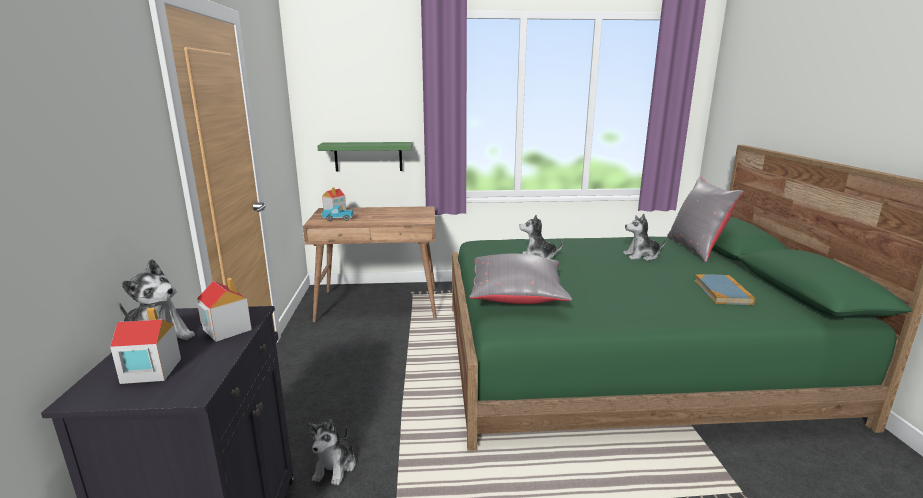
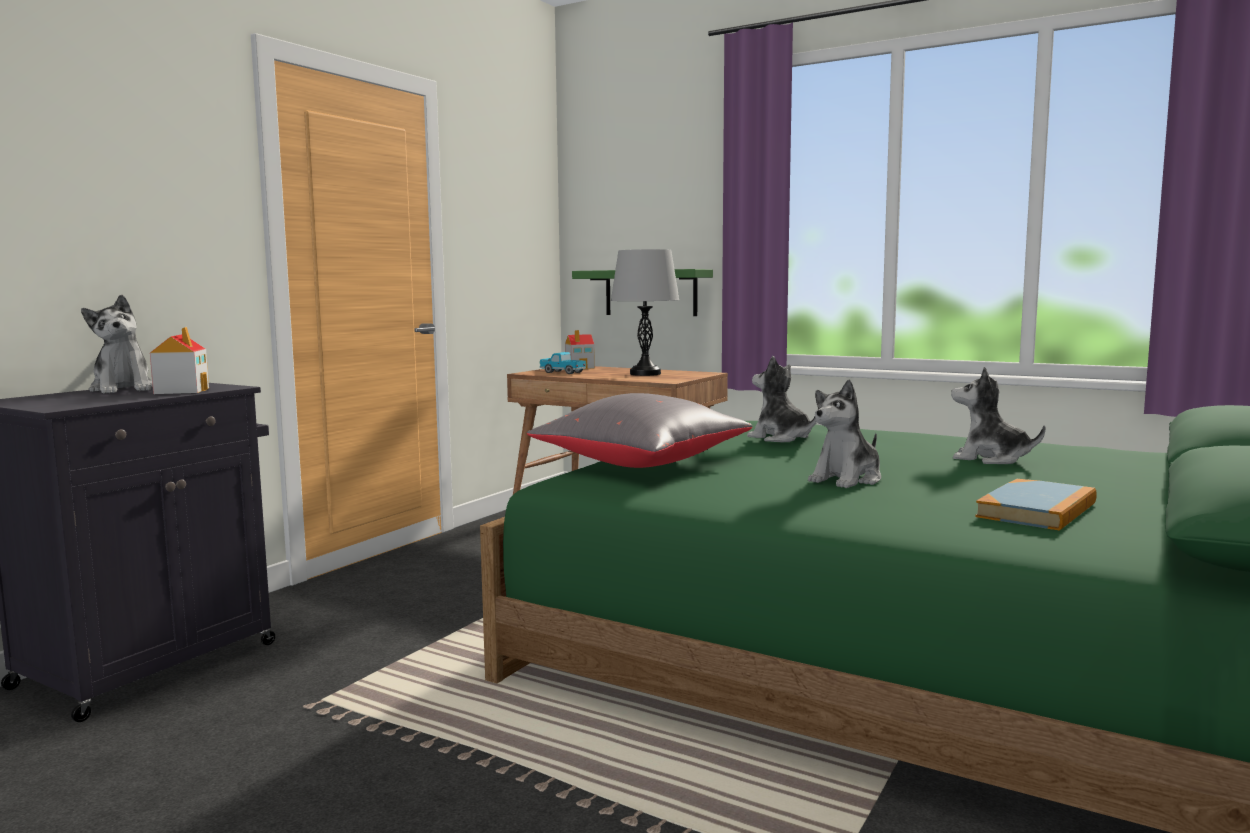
camera: 35 degrees right, 10 degrees down
(150, 371) = (70, 398): toy house -> none
(335, 467) = (326, 646): plush toy -> plush toy (847, 479)
(393, 214) = (645, 374): none -> grey table lamp
(696, 248) = (1153, 466): grey pillow -> none

